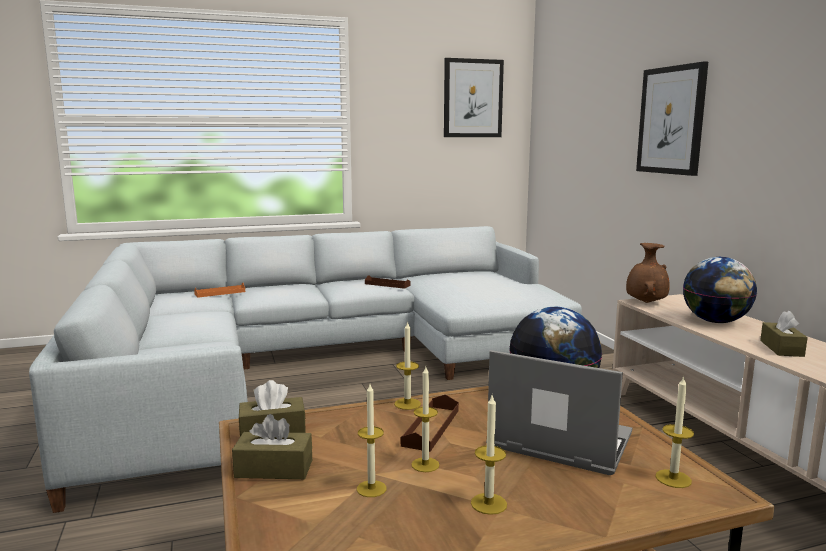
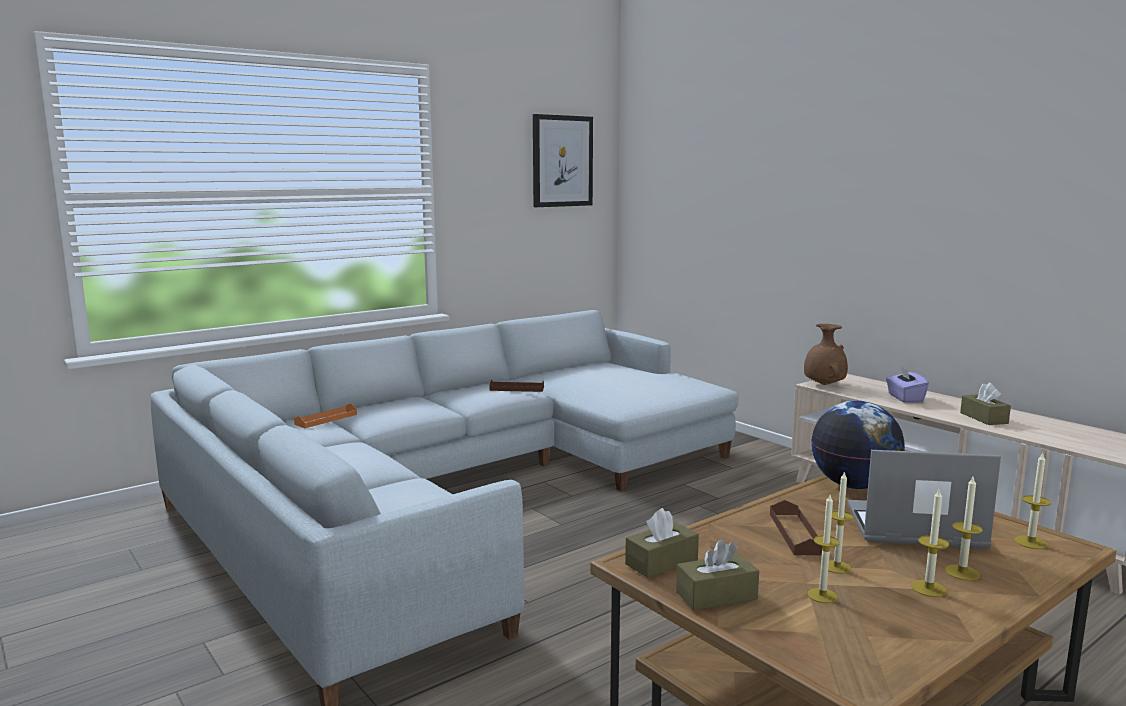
camera: 20 degrees left, 0 degrees up
(407, 404) = (746, 515): candle -> candle (962, 572)
(671, 120) = (820, 196): picture -> none
(715, 322) = (905, 398): globe -> purple tissue box

